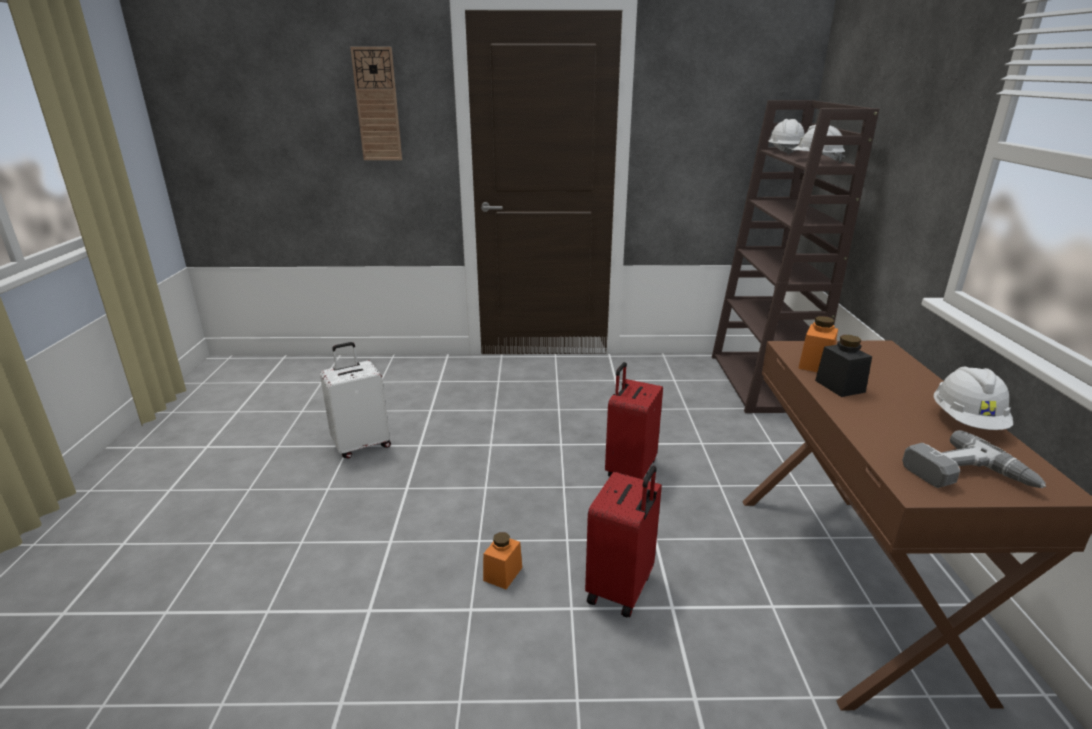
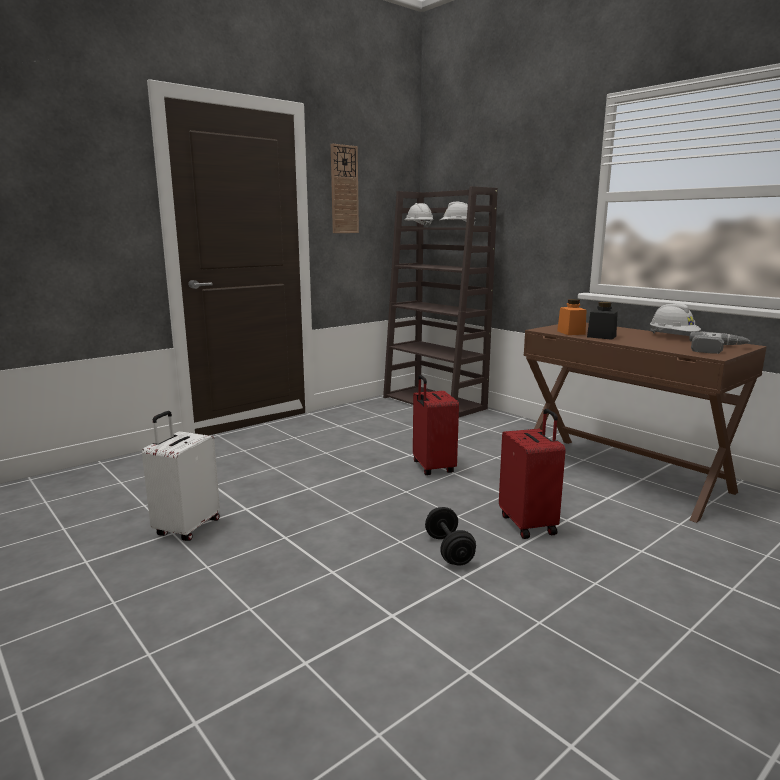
camera: 40 degrees left, 10 degrees down
(377, 105) = (74, 181): wall clock -> wall clock (344, 189)
(503, 574) = (449, 550): orange jar -> black dumbbell

